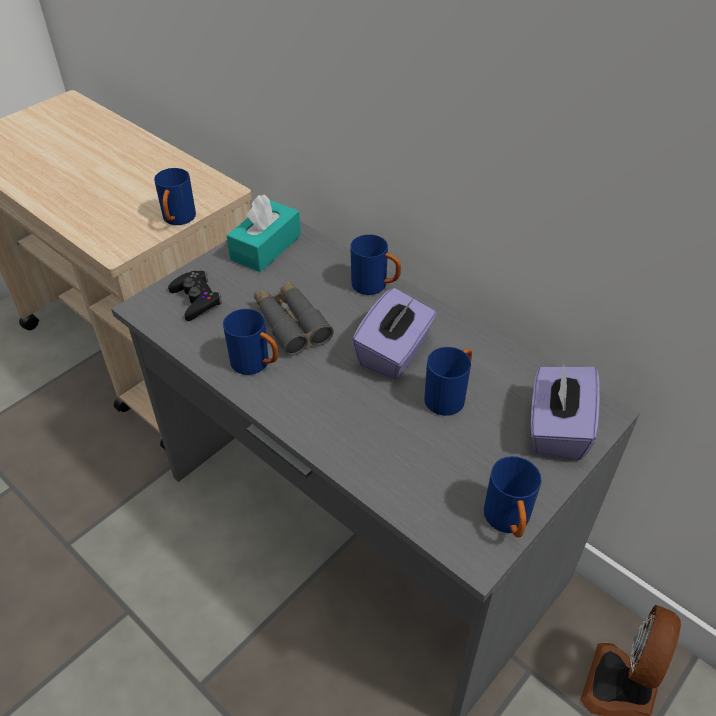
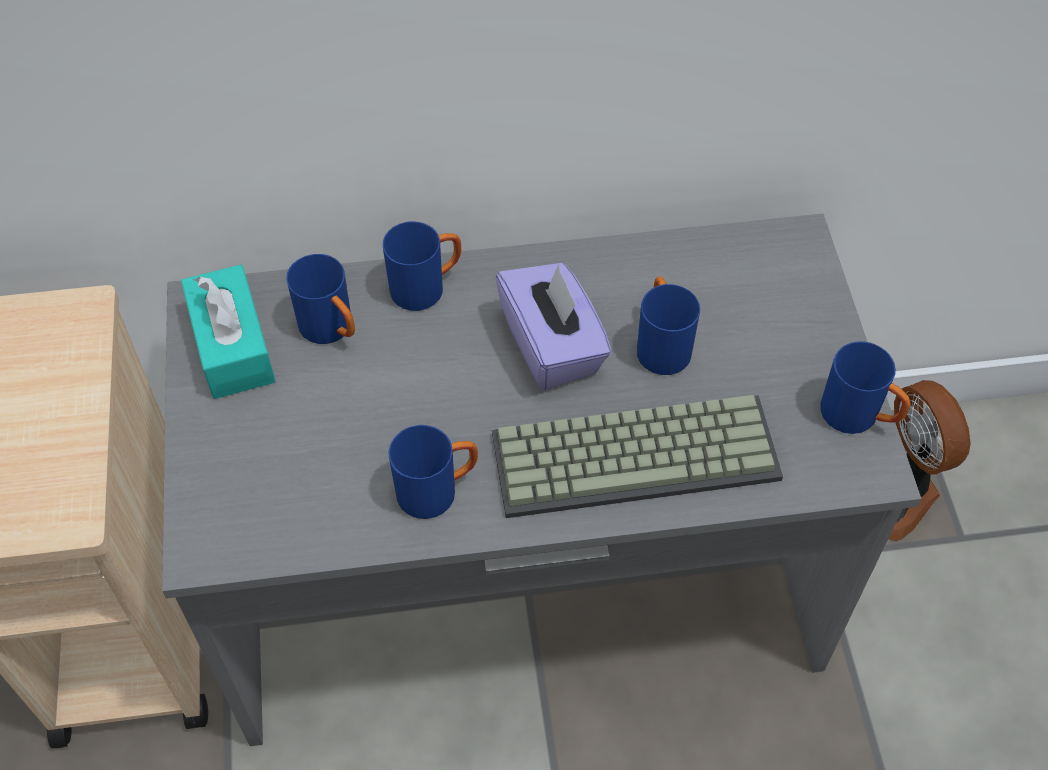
camera: 50 degrees left, 10 degrees up
(177, 220) = (82, 405): blue mug -> blue mug (332, 330)
(196, 299) = (252, 482): black game controller -> none
(291, 323) = (404, 411): grey binoculars -> none
(364, 429) = (637, 452): none -> keyboard
(556, 429) = (785, 291): purple tissue box -> none

